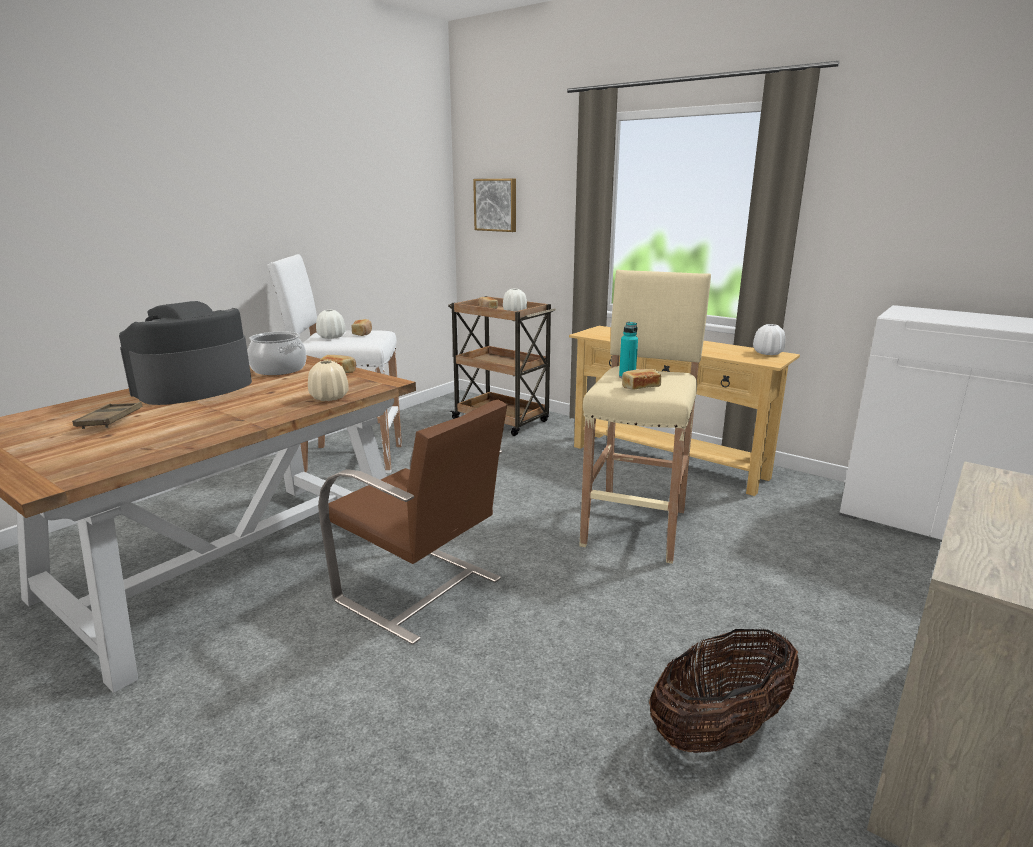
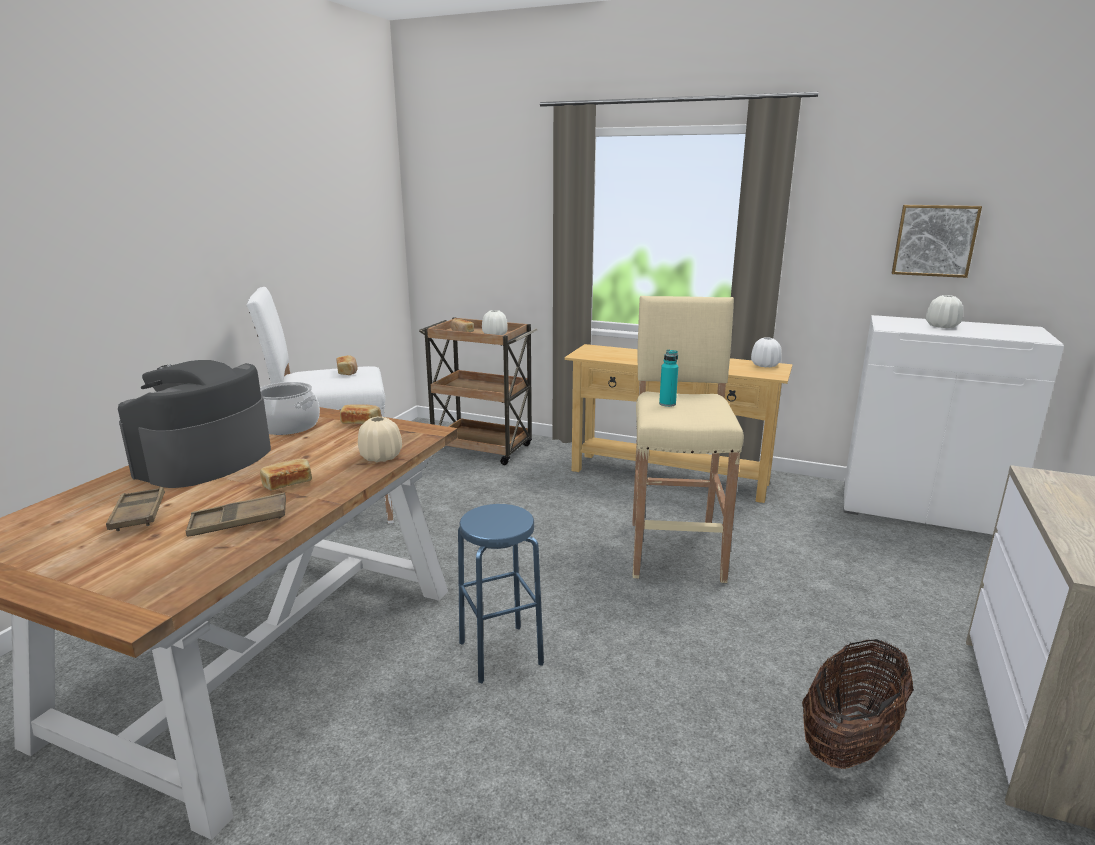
camera: 15 degrees left, 0 degrees up
(176, 432) = (239, 521): none -> brown tray
(331, 337) = (315, 379): white vase -> white vase (942, 326)
(421, 591) = (500, 653): brown chair -> blue stool
(496, 205) = (456, 219): picture -> picture (934, 240)
(640, 387) = (689, 414): bread -> bread (287, 483)

